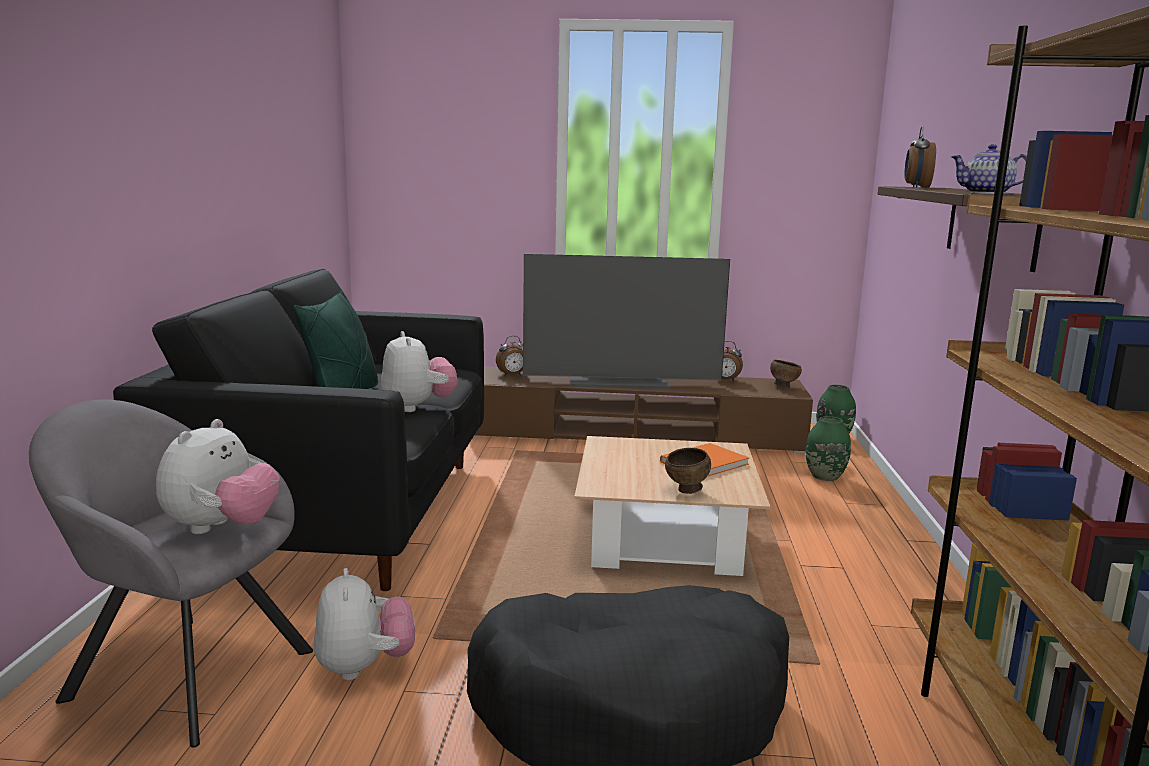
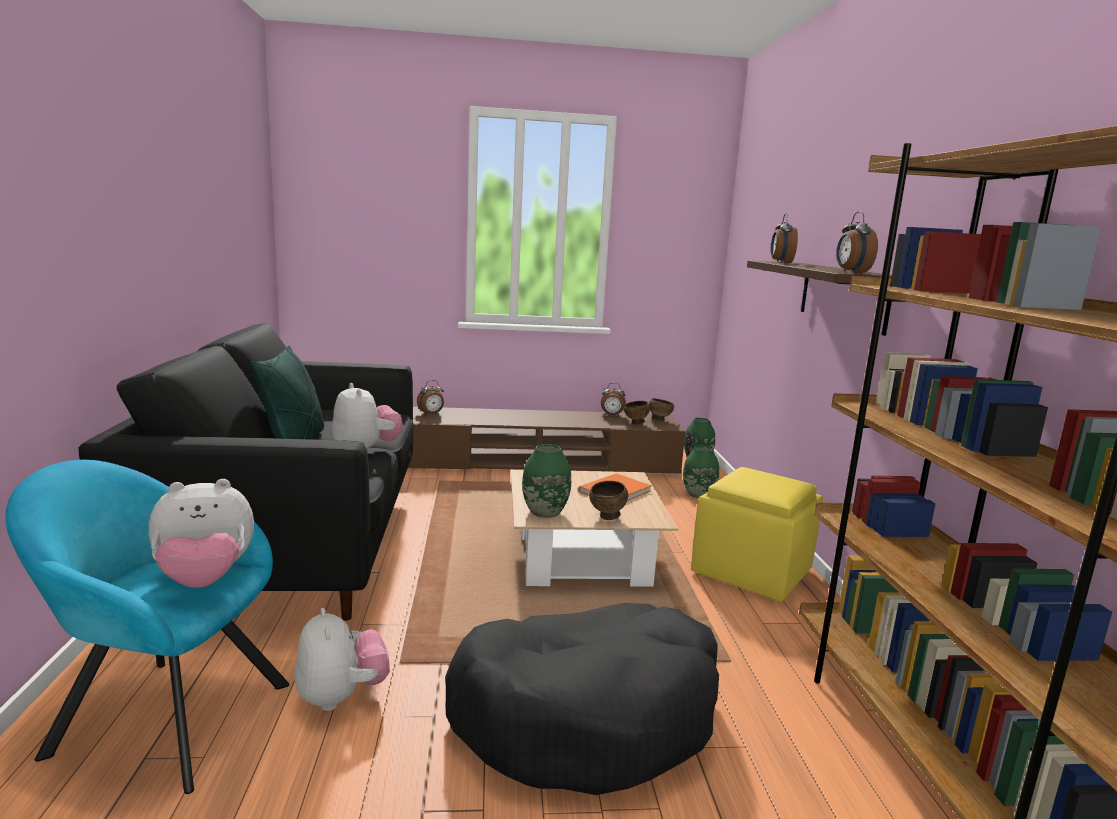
camera: 10 degrees left, 0 degrees up
(181, 671) = (162, 716): grey armchair -> turquoise armchair
(221, 528) = (205, 580): plush toy -> plush toy turned 60 degrees clockwise
(613, 482) = (544, 512): none -> green vase
(620, 382) = (525, 418): television -> none
(752, 390) = (635, 424): none -> brown bowl
(870, 566) = (751, 571): none -> yellow ottoman
(986, 193) = (851, 272): teapot -> alarm clock

